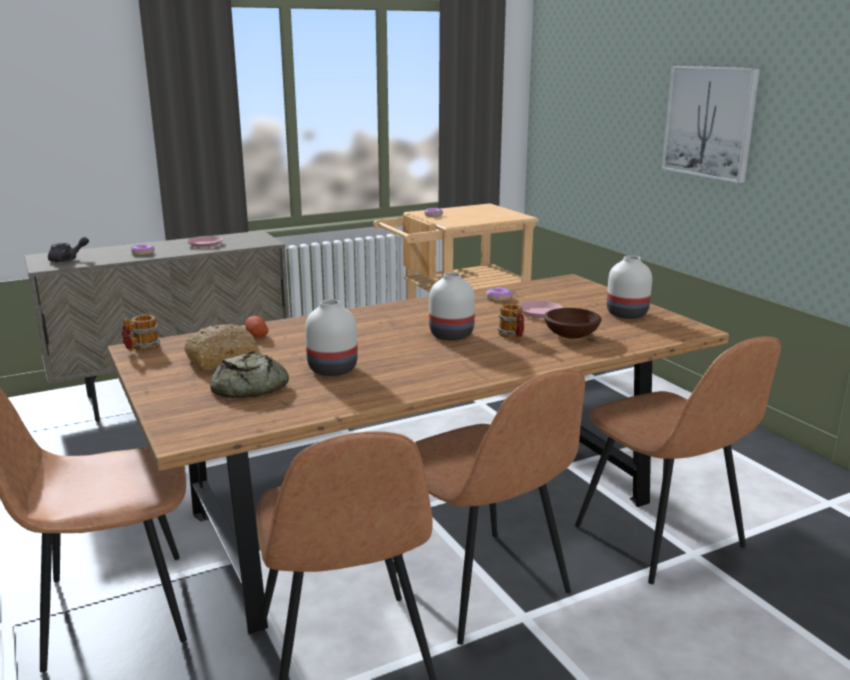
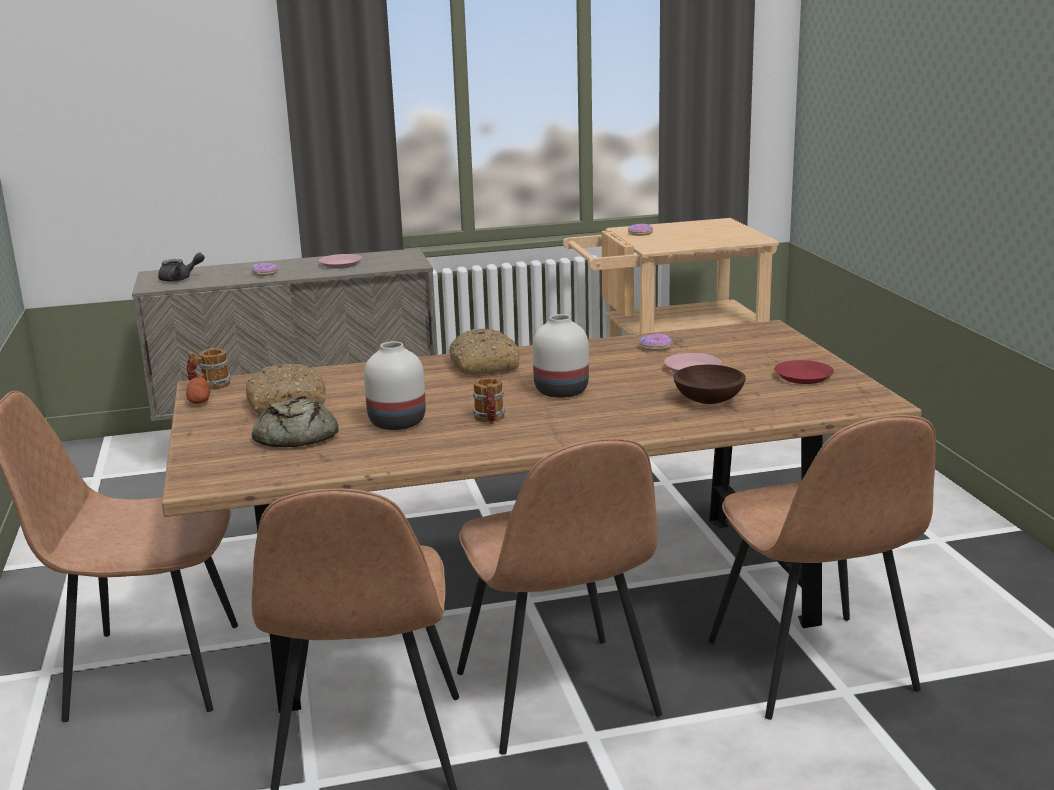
camera: 15 degrees right, 0 degrees up
(257, 335) = (340, 378): potato -> potato (199, 401)
(372, 318) = (483, 365): none -> bread
(512, 336) = (635, 396): mug -> mug (490, 419)
(625, 314) = (803, 376): white vase -> red plate
(710, 122) = (988, 118): picture -> none

